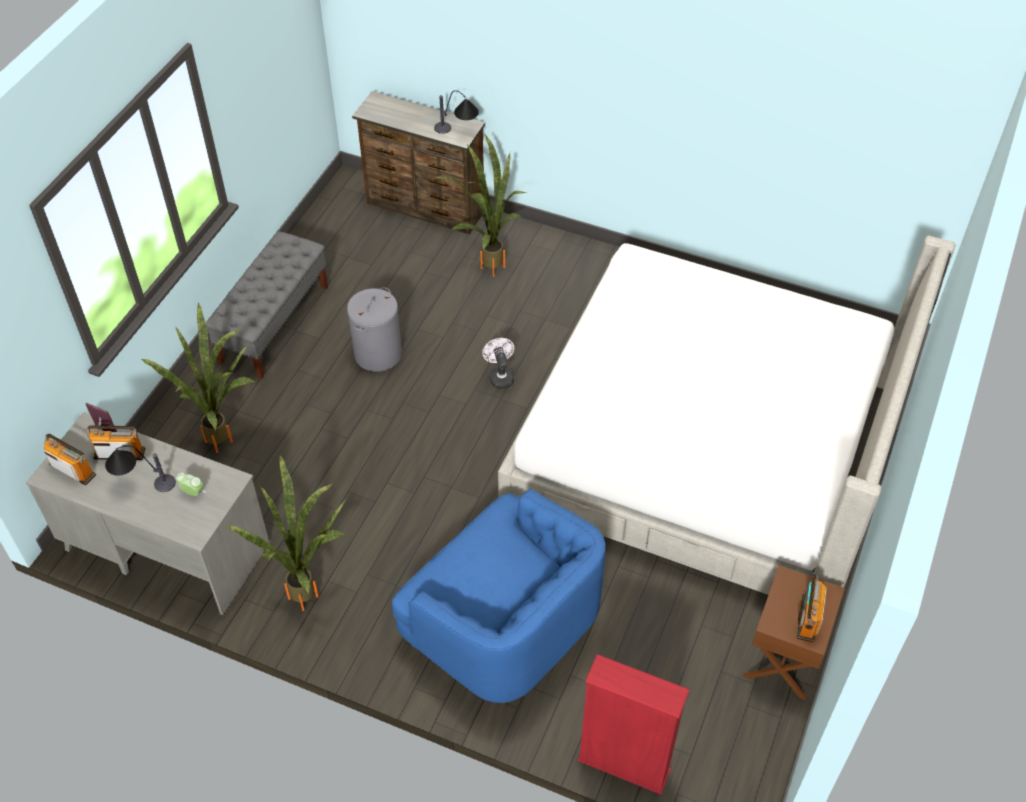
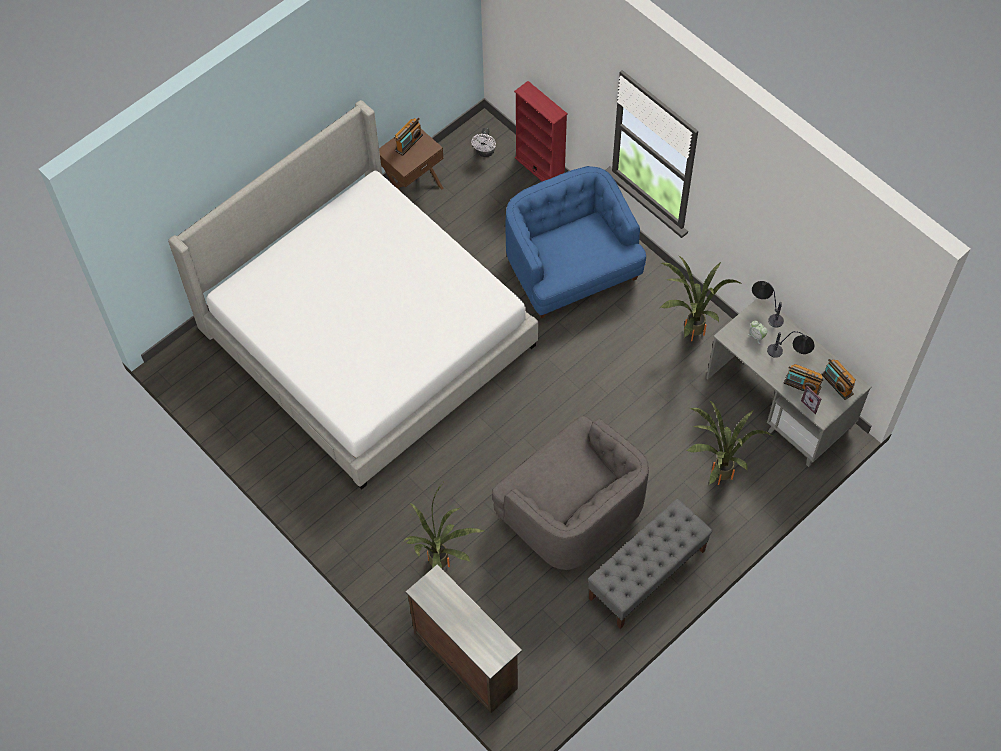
camera: 155 degrees left, 10 degrees up
(378, 353) = (571, 510): grey laundry basket -> grey armchair
(458, 133) = (436, 586): table lamp -> table lamp (765, 310)
(500, 376) = (485, 451): white fan -> white fan (485, 152)

